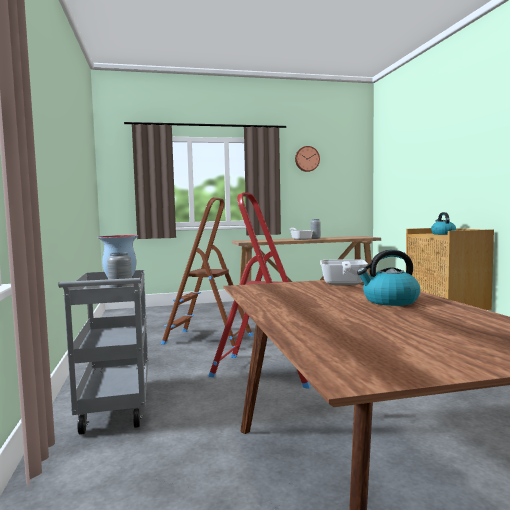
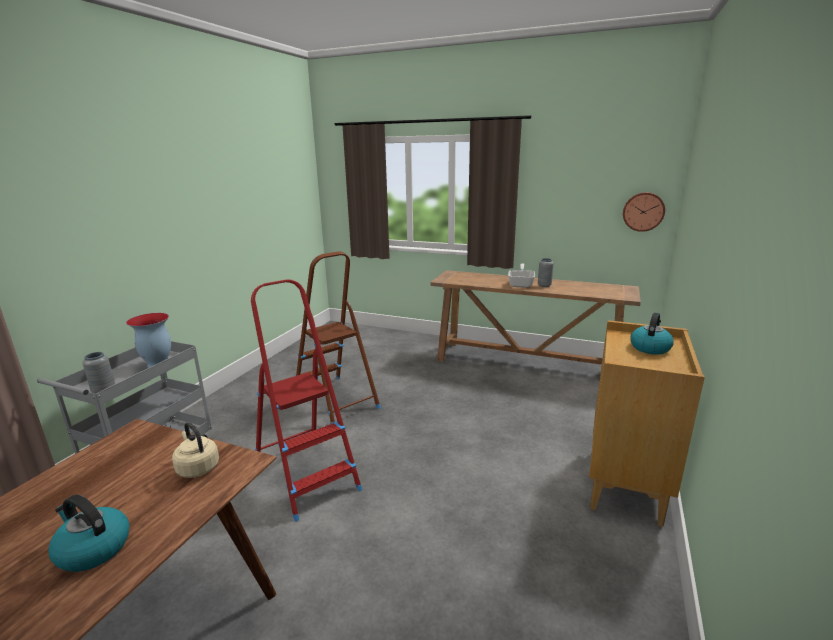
camera: 35 degrees right, 15 degrees up
(307, 159) = (566, 163): wall clock -> wall clock (643, 211)
(342, 284) = (197, 467): frying pan -> beige kettle

